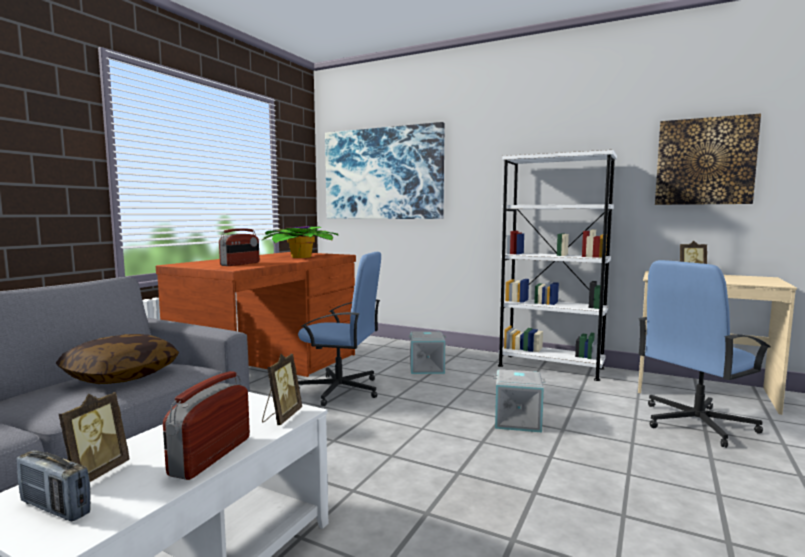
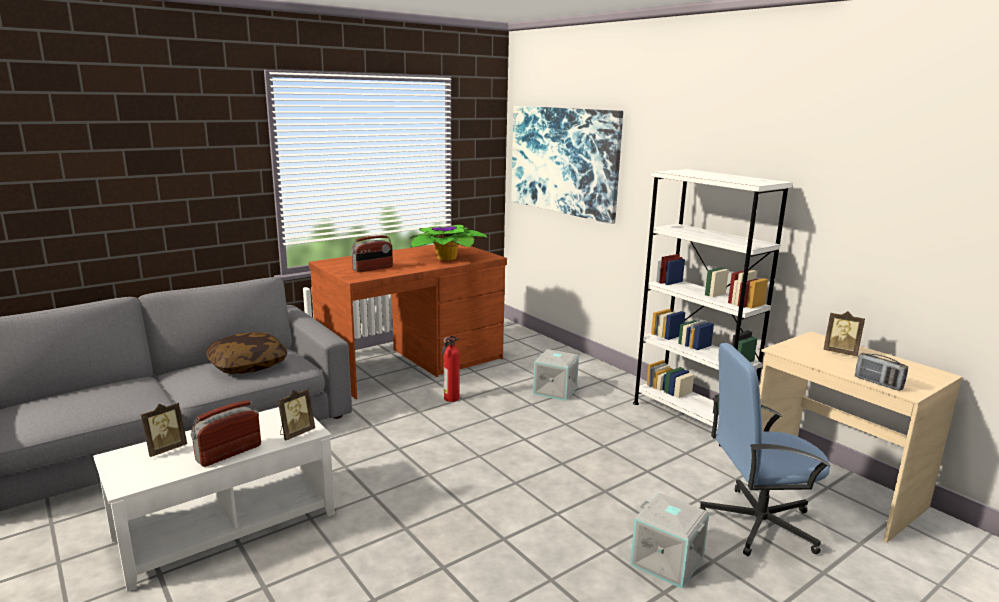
camera: 25 degrees right, 10 degrees up
(55, 508) = (135, 465): radio -> radio (878, 383)
(340, 390) = (450, 398): blue office chair -> fire extinguisher
(518, 420) = (573, 470): grey storage box -> grey storage box (668, 561)
(704, 161) = (896, 208): picture -> none

